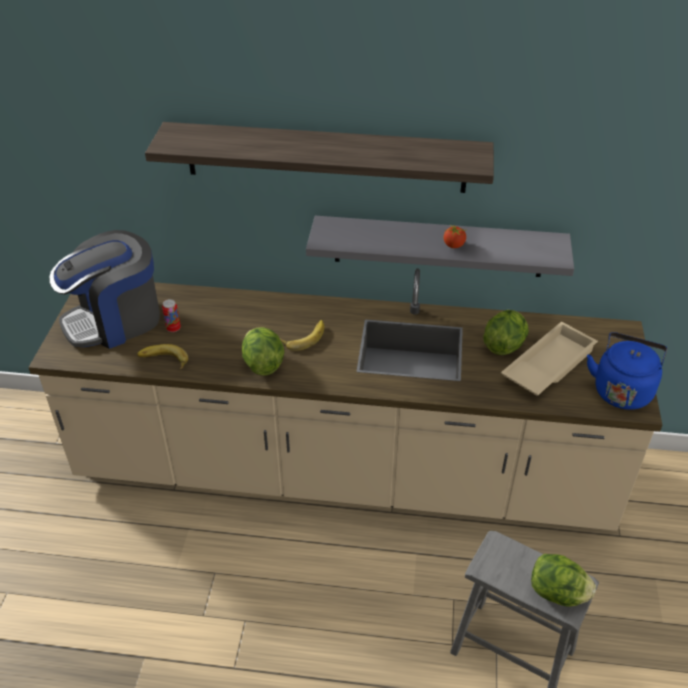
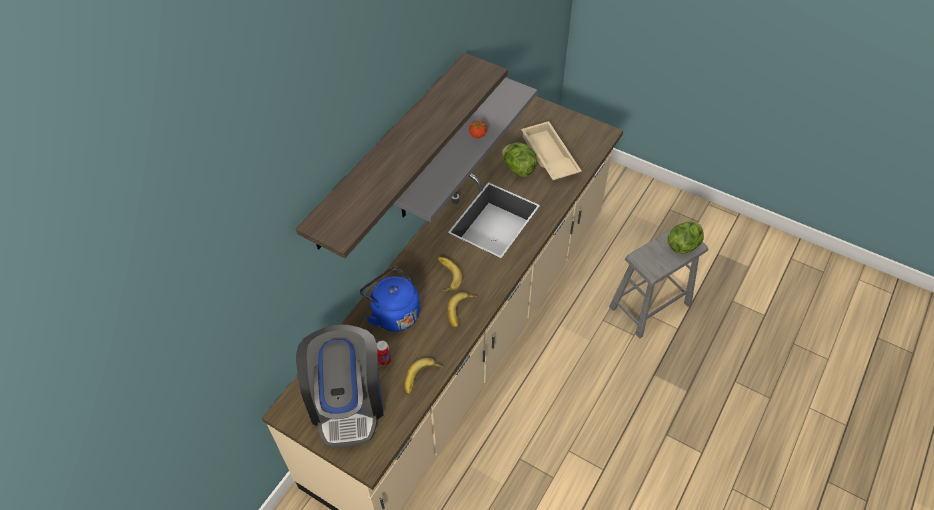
camera: 65 degrees left, 10 degrees up
(262, 364) = (462, 312): lettuce -> banana
(622, 390) = (587, 132): blue kettle -> blue kettle (393, 313)

